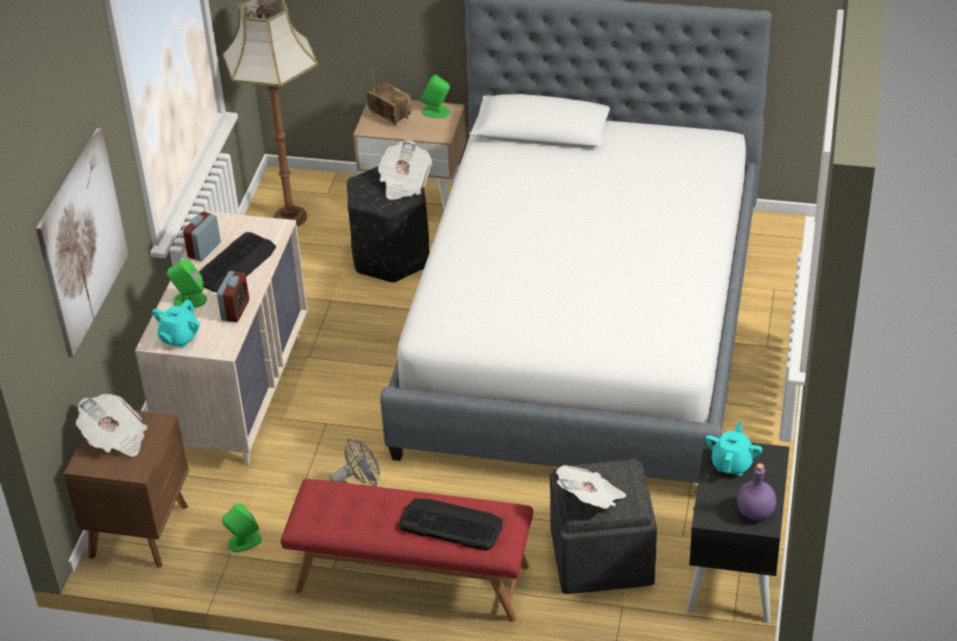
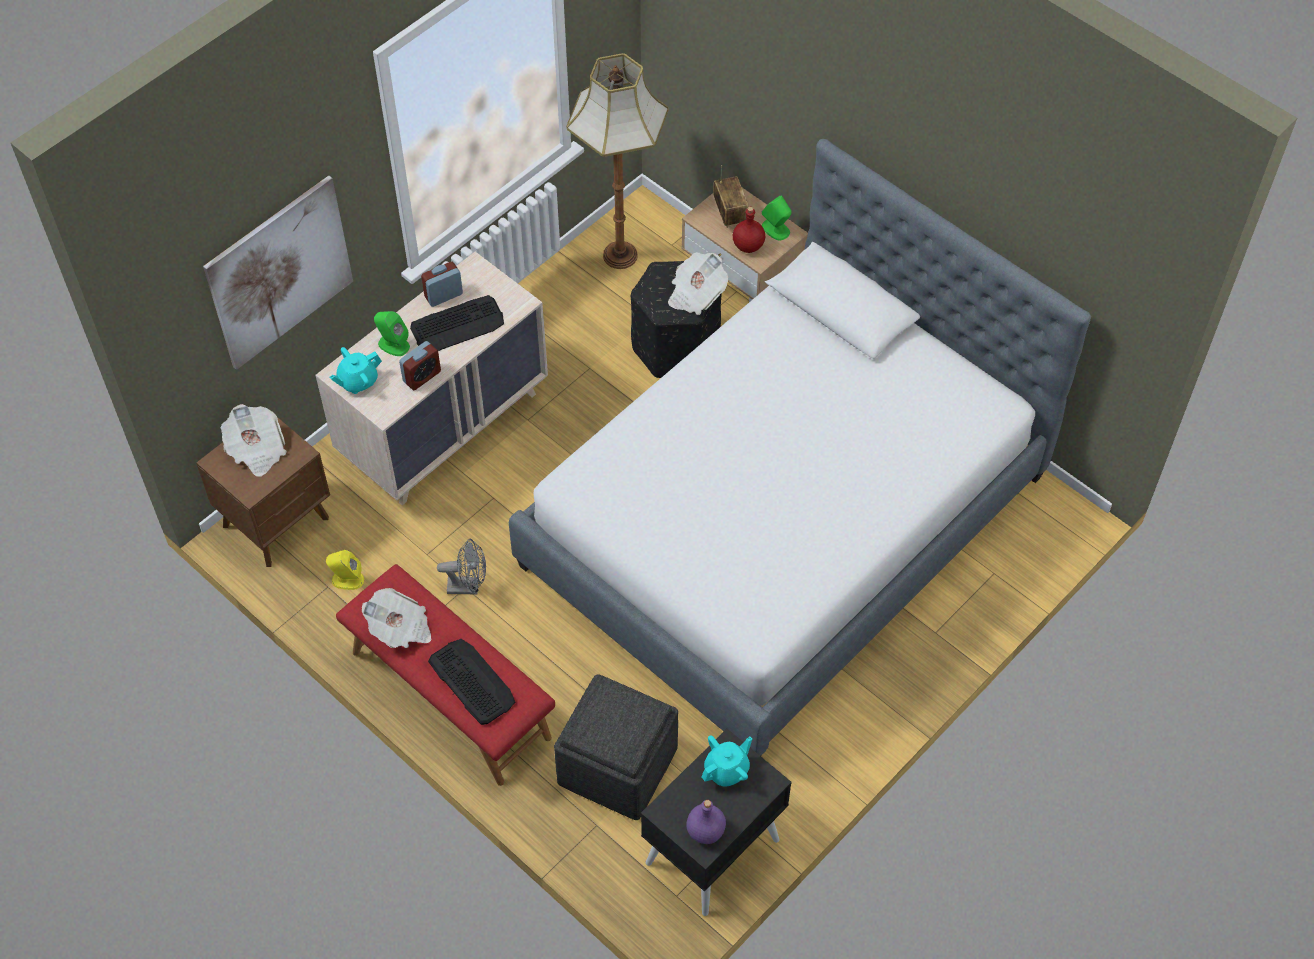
camera: 30 degrees right, 15 degrees up
(244, 541) = (347, 579): green speaker -> yellow speaker
(423, 130) = (747, 246): none -> red bottle
(591, 499) = (598, 727): newspaper -> newspaper (400, 629)

